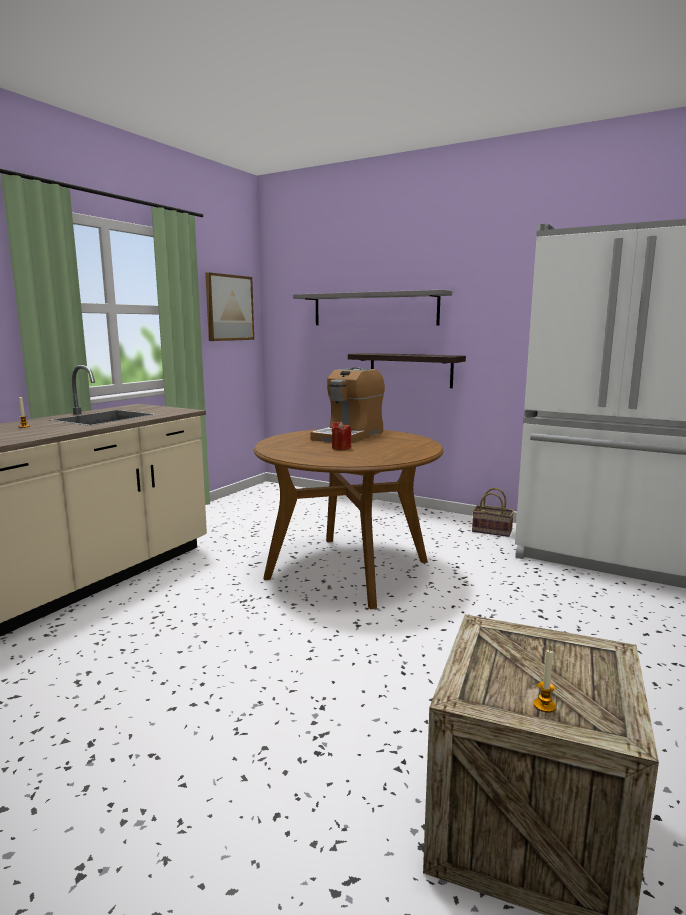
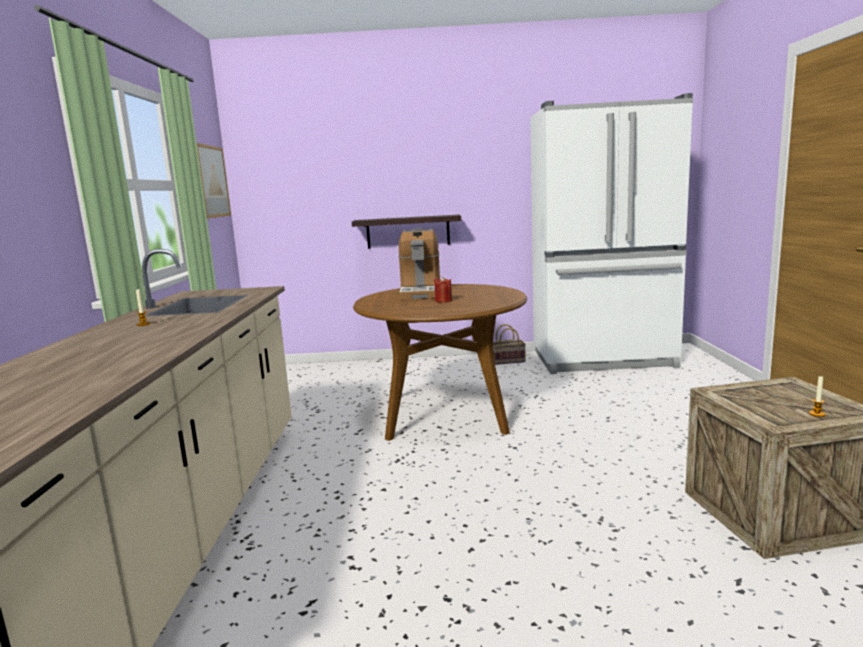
camera: 30 degrees left, 0 degrees up
(374, 309) = (365, 177): grey shelf -> none

